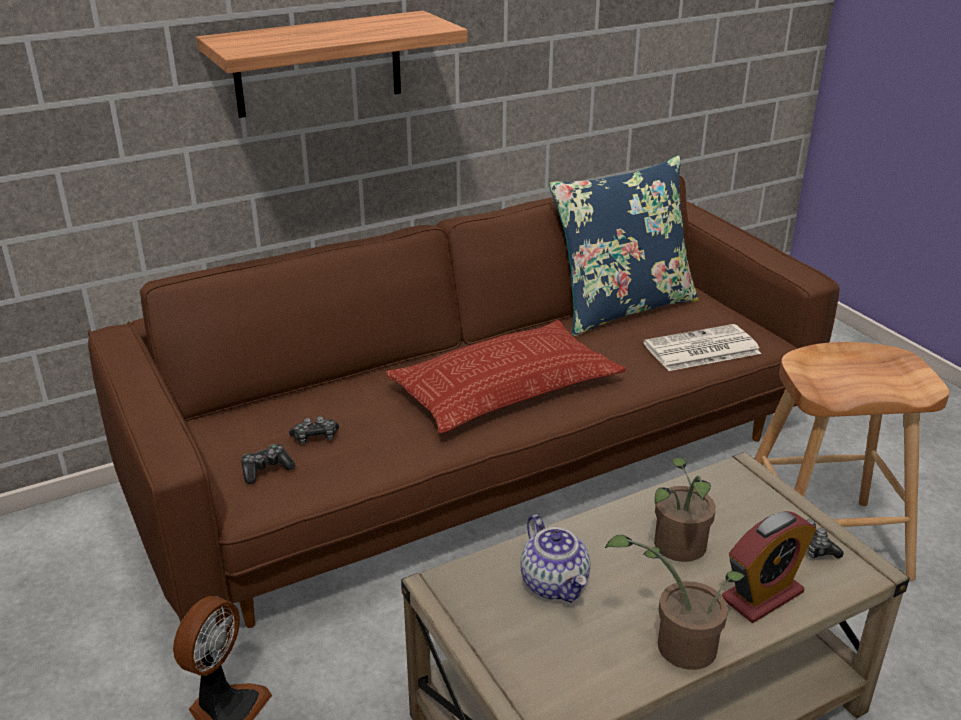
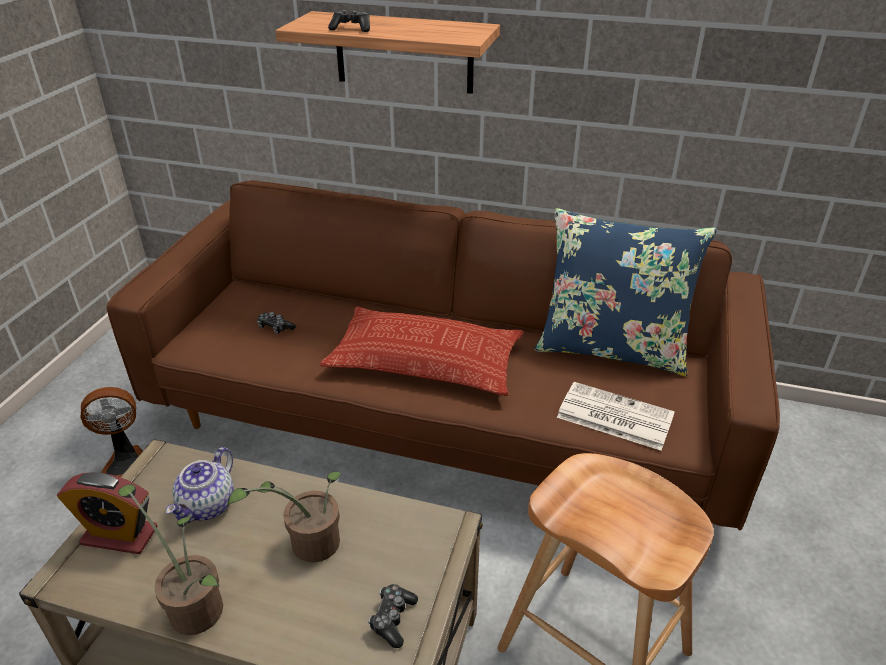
camera: 45 degrees right, 5 degrees up
(266, 469) = (223, 332): game controller -> game controller (351, 28)
(762, 596) = (296, 623): alarm clock -> alarm clock (119, 535)

